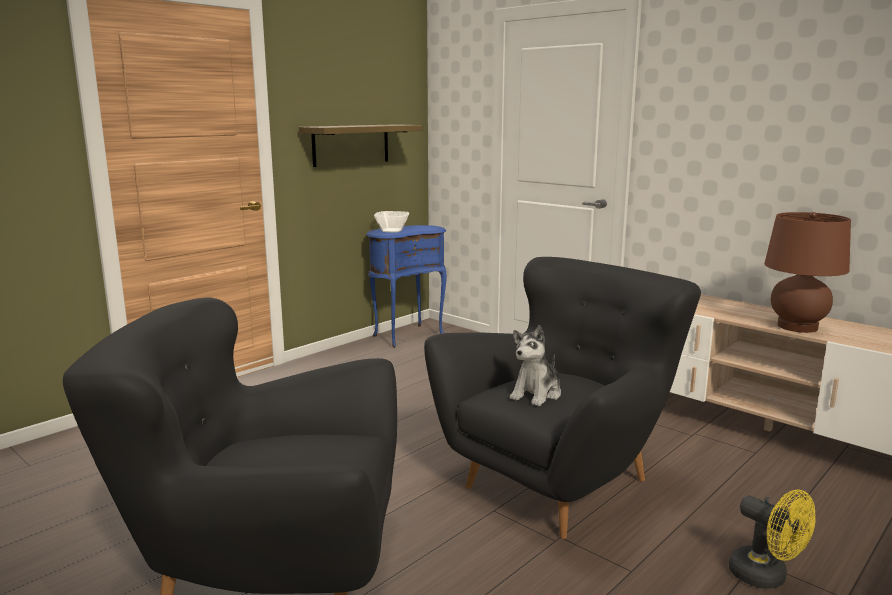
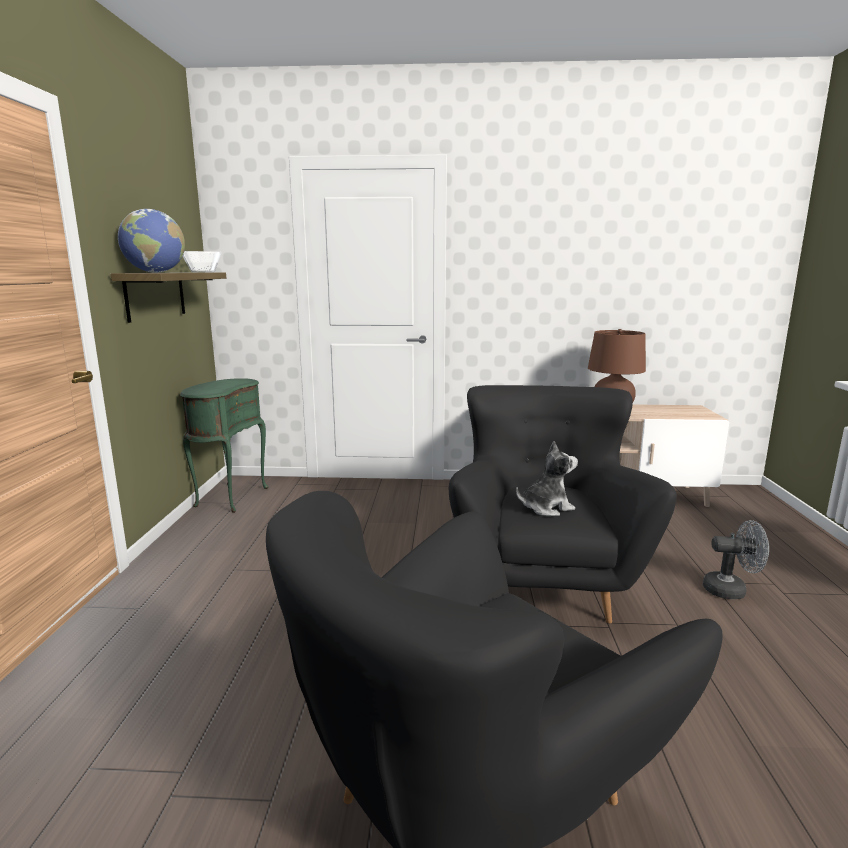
camera: 40 degrees left, 0 degrees up
(335, 126) = (155, 272): none -> globe
(392, 230) = (209, 388): bowl -> bowl (203, 272)
(406, 335) = (229, 497): blue side table -> green side table
(536, 394) = (546, 508): plush toy -> plush toy turned 105 degrees counterclockwise
(766, 577) = (731, 590): yellow fan -> grey fan

